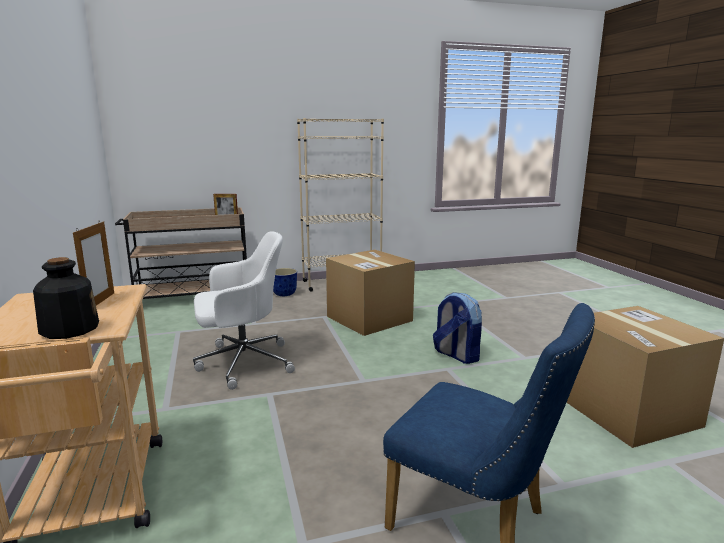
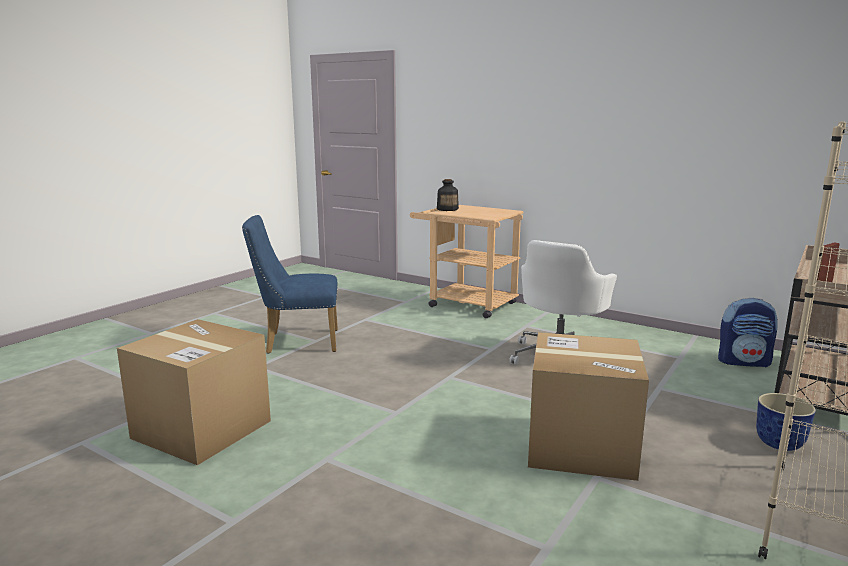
camera: 140 degrees right, 0 degrees up
(100, 302) = (477, 214): picture frame -> none
(456, 355) = (405, 431): backpack -> backpack (743, 362)

